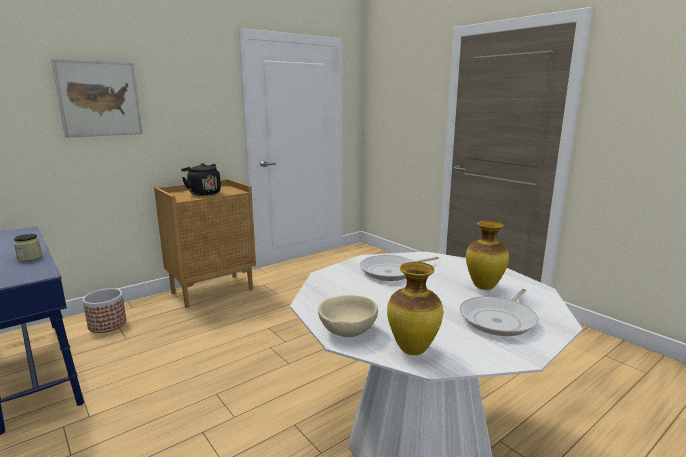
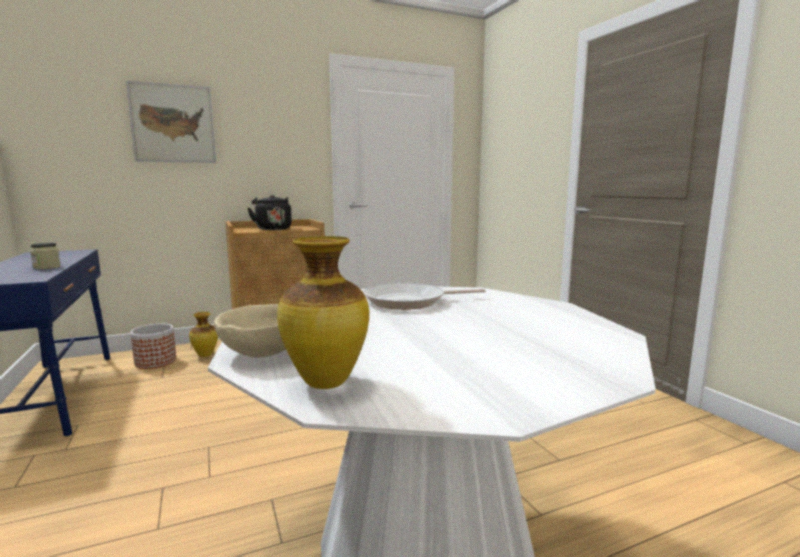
camera: 15 degrees right, 5 degrees down
(484, 287) = (527, 325): vase -> vase (205, 355)
(499, 319) = (510, 362): frying pan -> none

